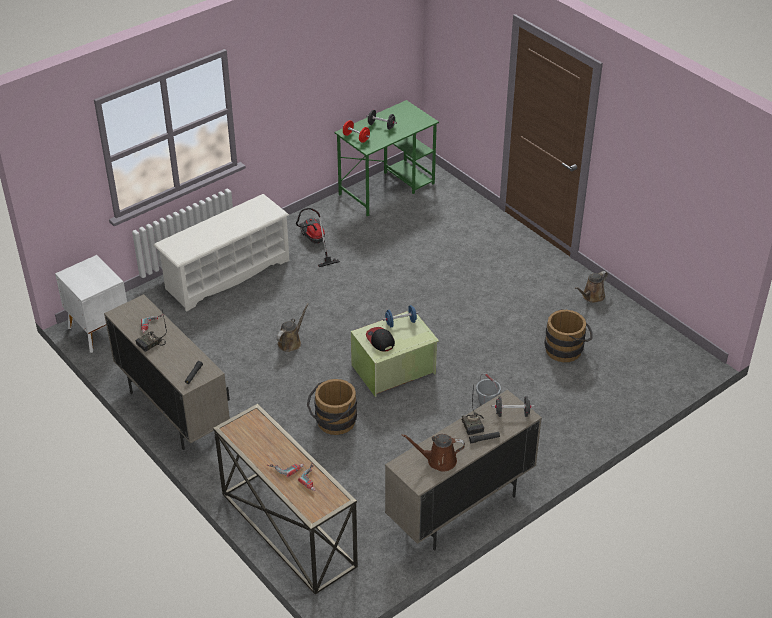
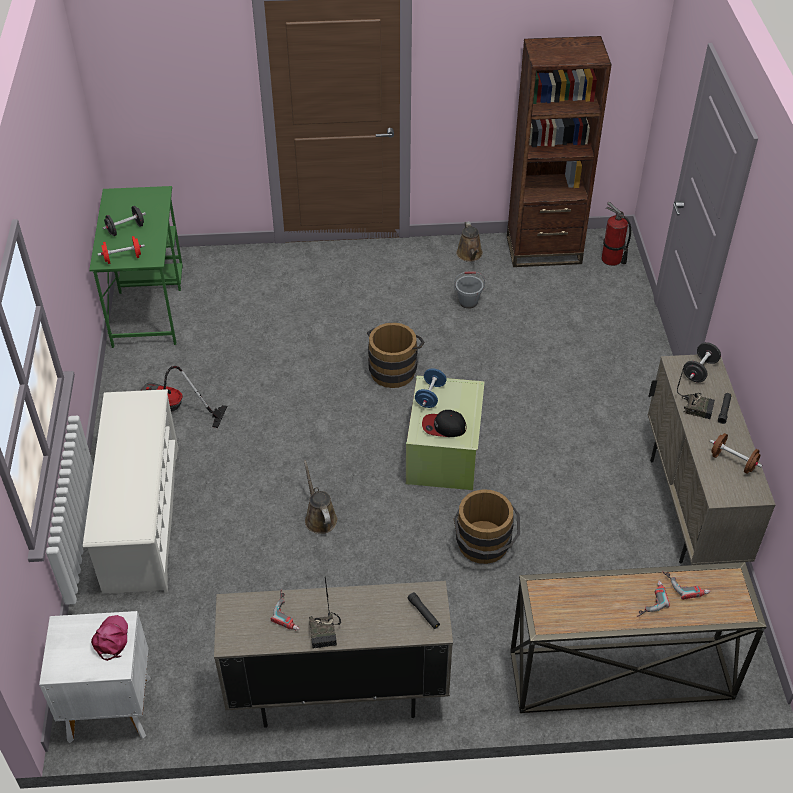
camera: 55 degrees left, 5 degrees up
(99, 282) = (111, 639): none -> pink cap
(438, 460) = (733, 461): brown watering can -> brown dumbbell
(487, 402) = (554, 406): grey bucket -> grey bucket (468, 302)
(567, 349) = (527, 311): brown bucket -> brown bucket (394, 368)
(640, 329) = (544, 250): none -> brown bookcase
(672, 368) = (611, 259): none -> fire extinguisher

